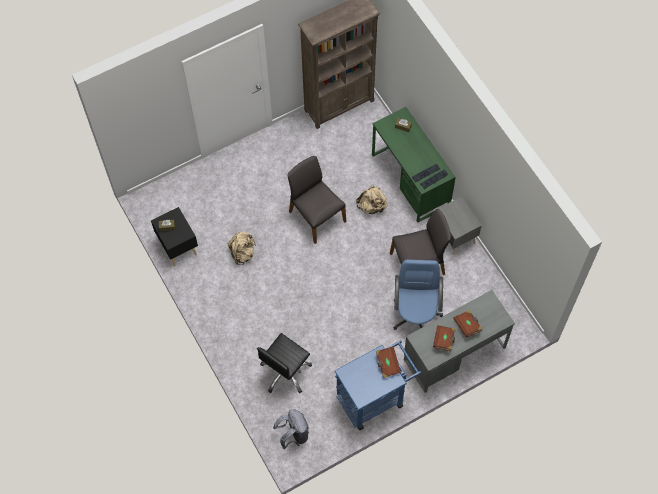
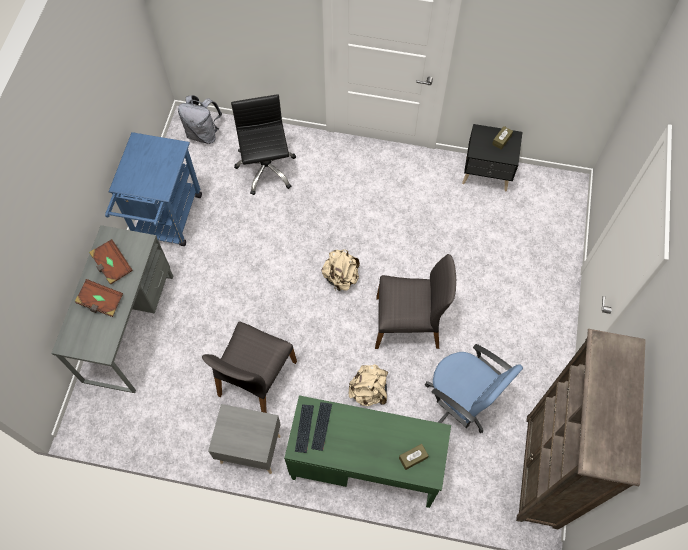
camera: 130 degrees right, 0 degrees up
(243, 253) = (427, 224): beige backpack -> beige backpack (341, 277)
(387, 364) = (144, 188): brown book -> none
(416, 314) = (205, 327): blue office chair -> blue office chair (461, 401)

